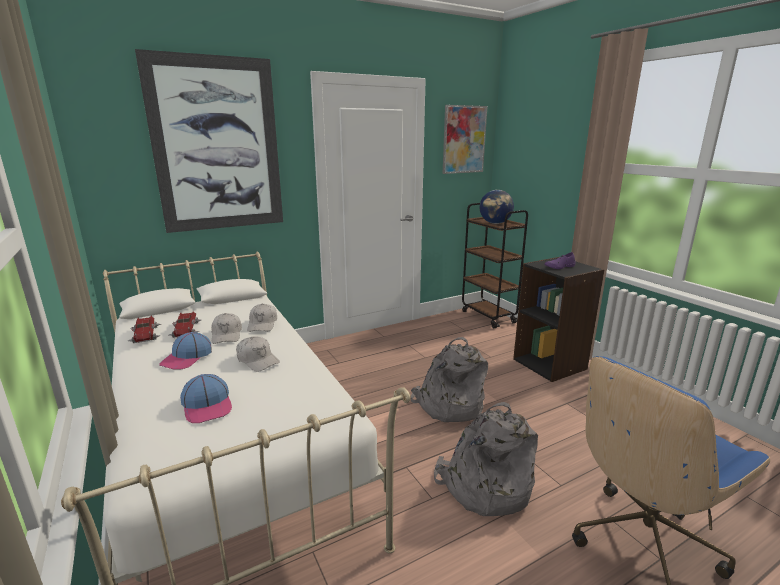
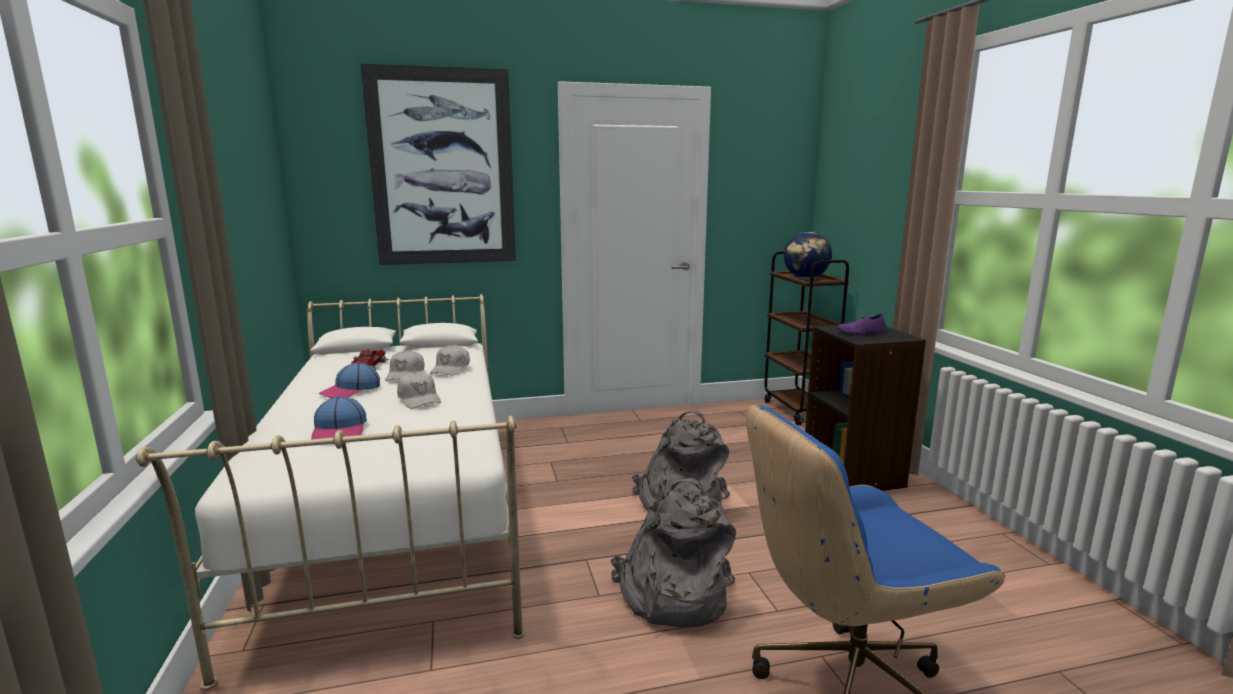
camera: 15 degrees right, 5 degrees down
(146, 334) = (326, 367): toy car -> none
(464, 139) = (768, 165): picture -> none

